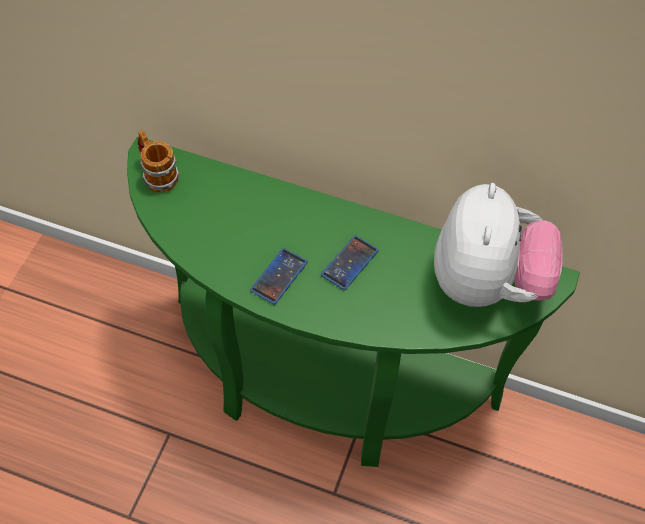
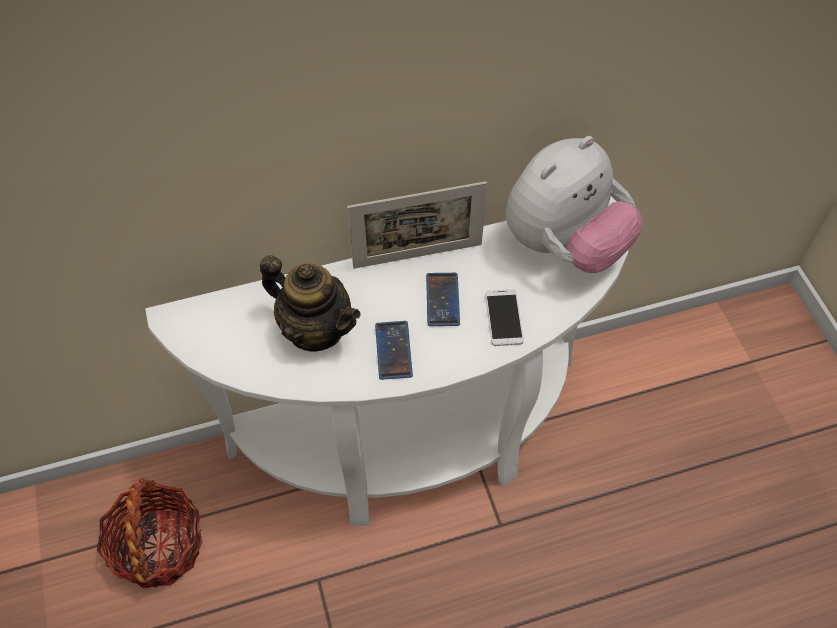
camera: 35 degrees left, 0 degrees up
(85, 331) = (159, 546): none -> basket
(157, 174) = (198, 331): mug -> none
(237, 225) = (316, 329): none -> teapot
(320, 385) = (415, 443): green console table -> white console table
(360, 218) = (417, 256): none -> picture frame
(384, 307) = (504, 318): none -> phone
(486, 283) = (564, 246): plush toy -> plush toy turned 75 degrees clockwise

